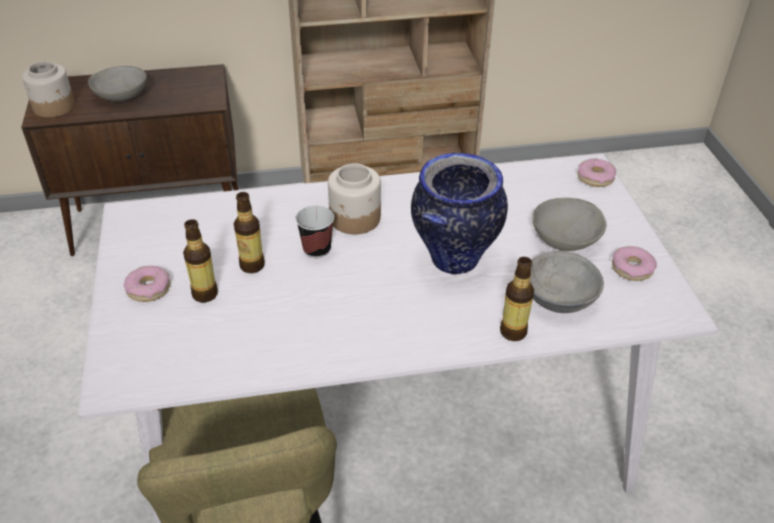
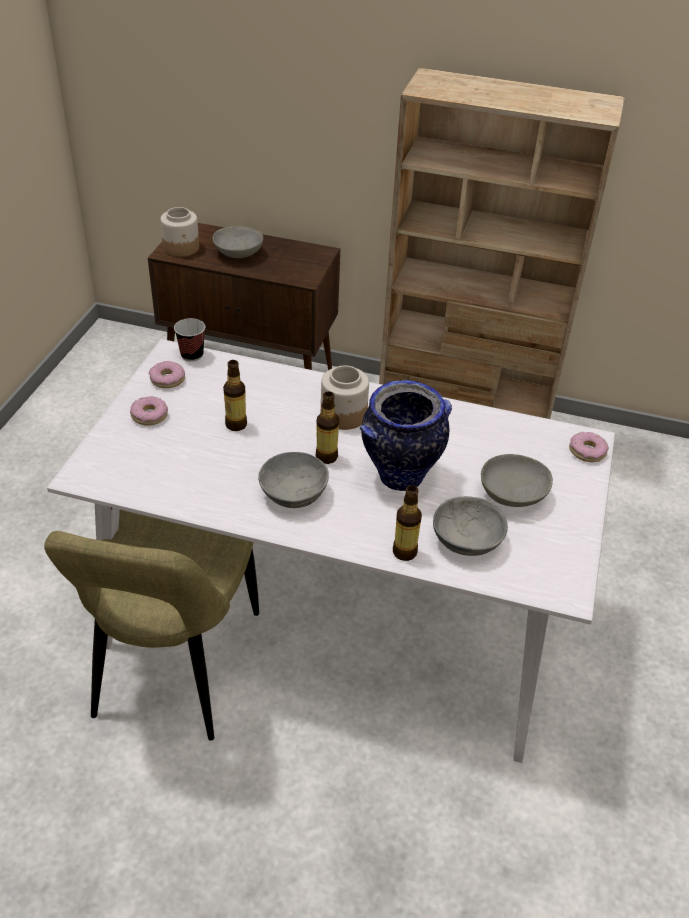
camera: 25 degrees right, 0 degrees up
(205, 294) = (186, 434): bottle -> bottle (326, 457)
(317, 249) = (294, 429): cup -> cup (192, 355)
(364, 314) = (294, 493): none -> grey bowl
(632, 268) = (554, 541): donut -> donut (167, 379)

